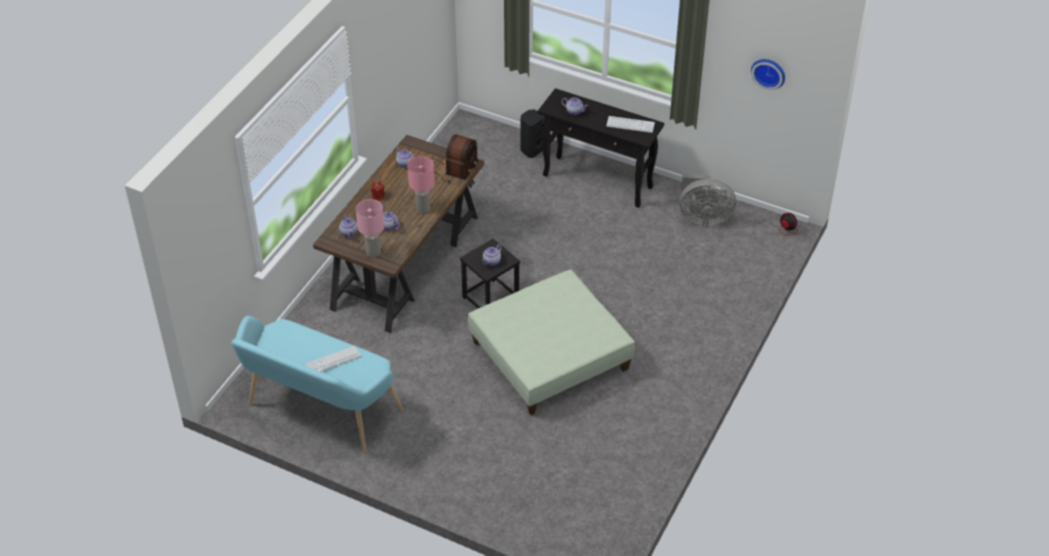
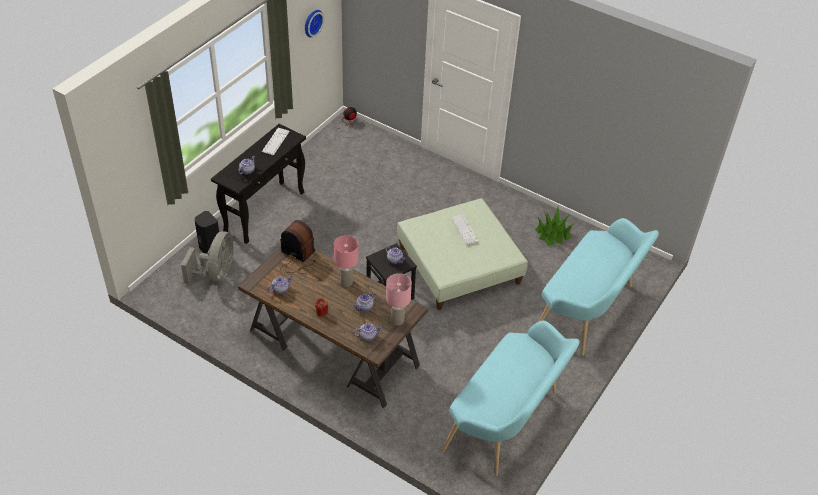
camera: 85 degrees left, 0 degrees up
(333, 361) = (509, 369): keyboard -> keyboard (464, 230)
(497, 486) = (589, 311): none -> turquoise bench
(629, 446) = (552, 234): none -> potted plant
(703, 217) = (324, 160): grey fan -> grey fan (216, 274)

